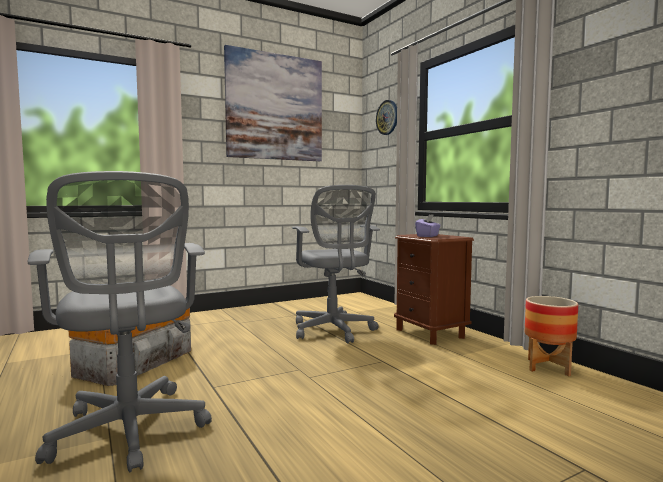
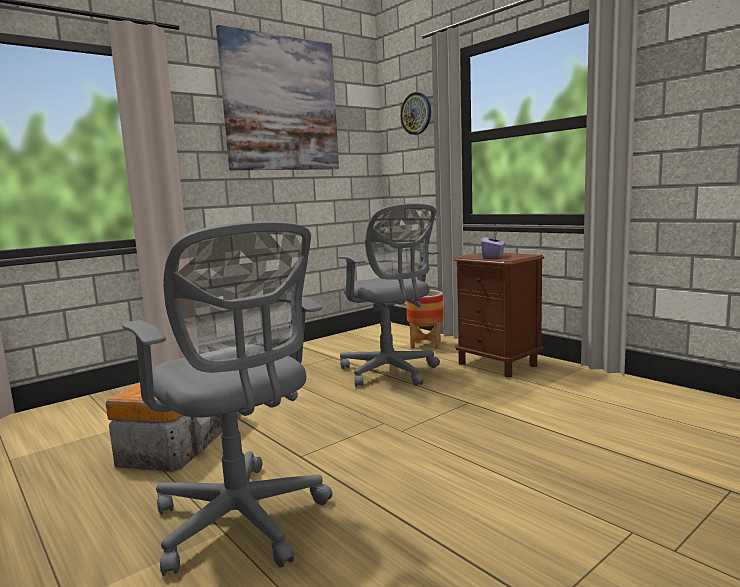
camera: 10 degrees left, 5 degrees up
(548, 367) = (639, 389): planter -> planter (426, 344)

